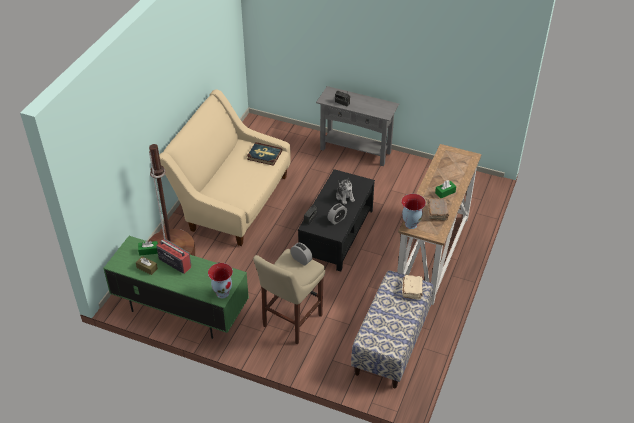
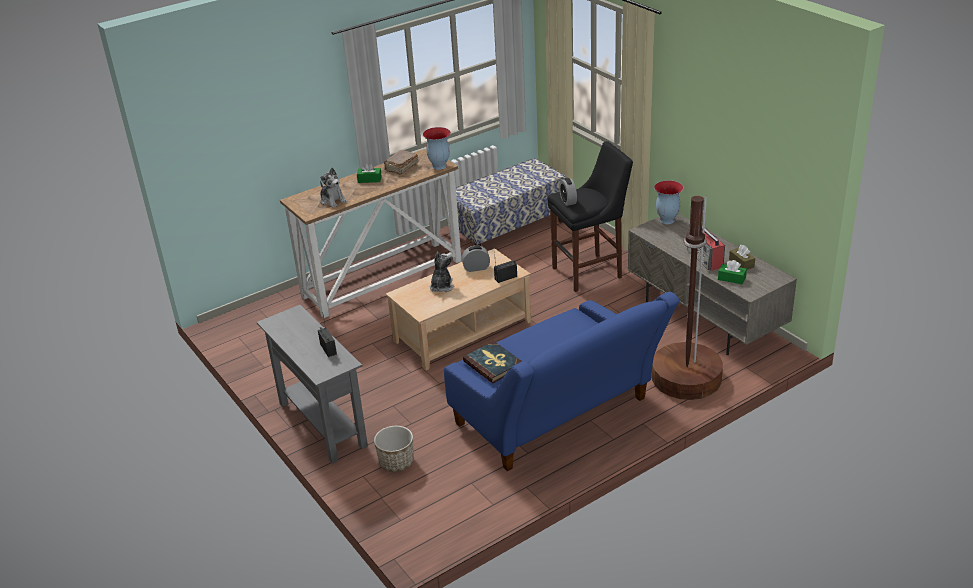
camera: 145 degrees left, 10 degrees down
(180, 310) = (705, 318): green tv stand -> grey tv stand
(232, 201) = (558, 417): beige sofa -> blue sofa
(290, 322) = (590, 272): beige stool -> black stool
(297, 148) = (396, 462): none -> planter
(336, 233) = (462, 332): black coffee table -> beige coffee table
(412, 290) = (470, 192): beige book -> none
(445, 165) = (333, 200): none -> plush toy

